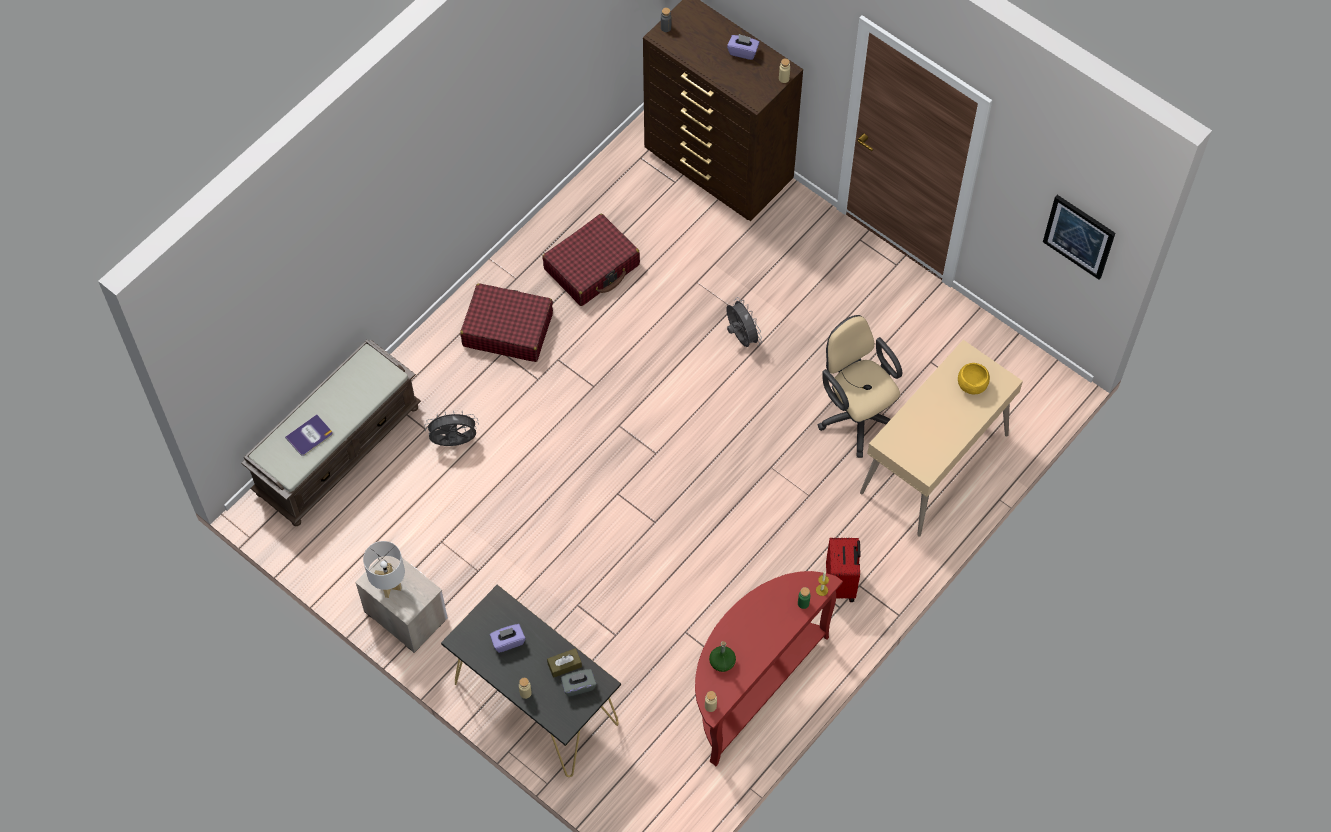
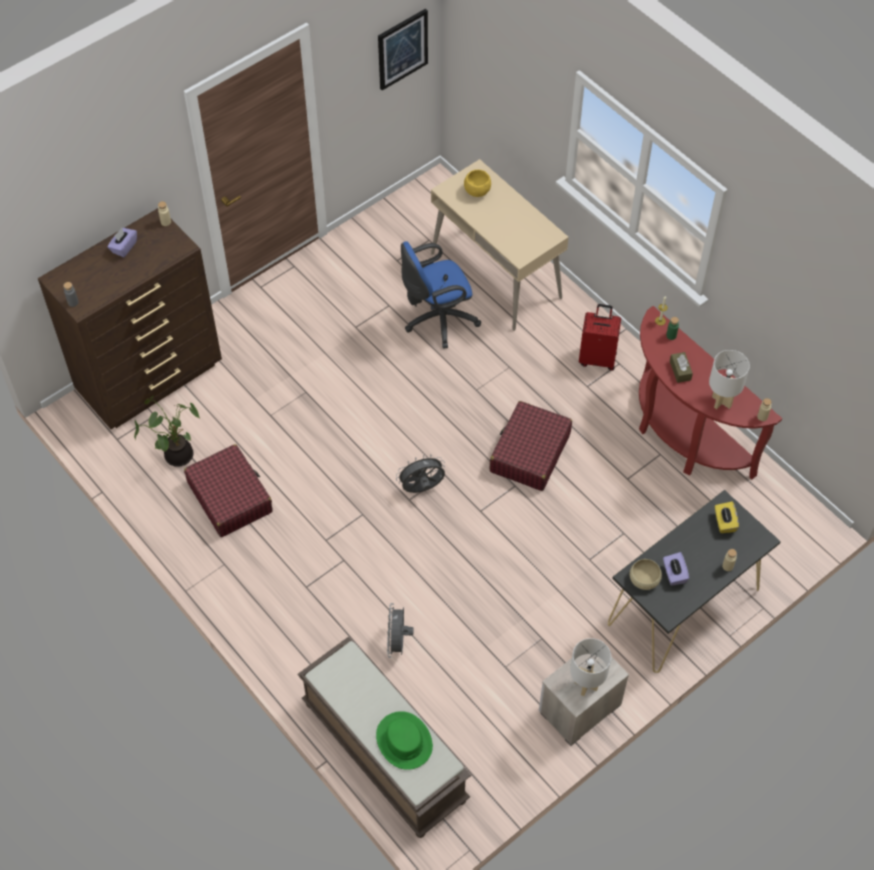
camera: 80 degrees left, 5 degrees down
(309, 436) = (404, 741): book -> green hat
(498, 614) = (644, 579): none -> beige bowl
(507, 329) = (281, 579): red suitcase -> red suitcase (529, 453)
(564, 665) = (702, 531): brown tissue box -> brown tissue box (680, 370)
(578, 686) = (724, 523): grey tissue box -> yellow tissue box
(633, 211) = (176, 454): none -> potted plant
(722, 662) = (721, 402): green bottle -> white table lamp
(741, 337) = (338, 390): grey fan -> grey fan (422, 489)
(856, 415) = (437, 320): beige office chair -> blue office chair

